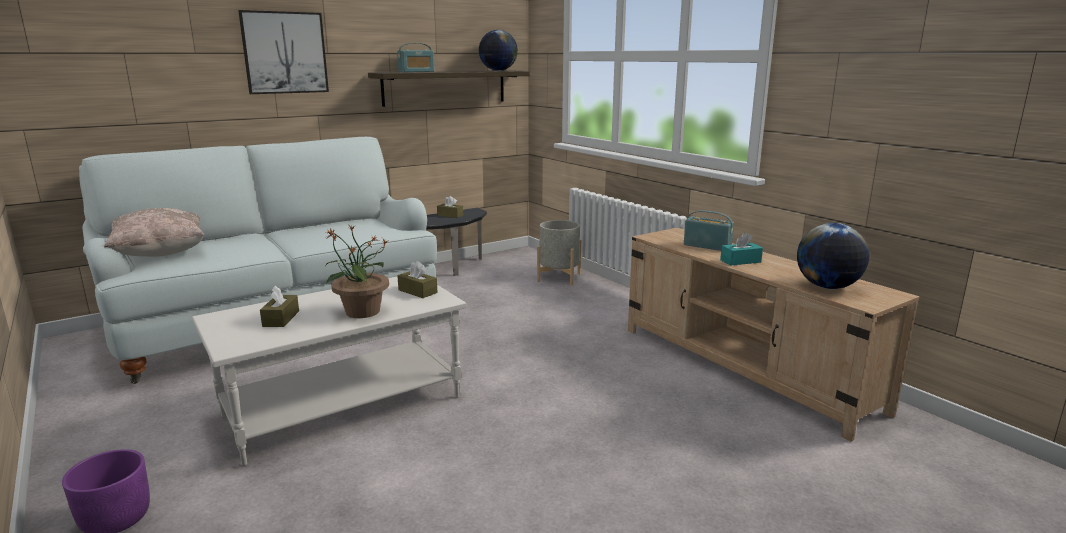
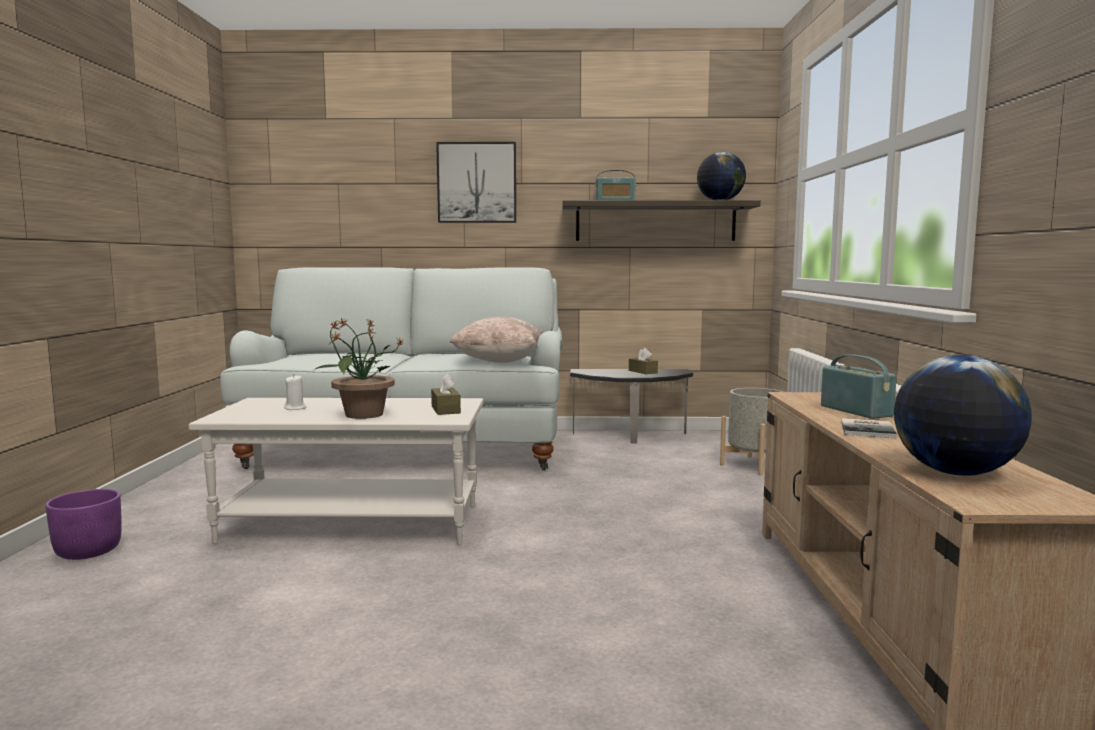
camera: 35 degrees right, 10 degrees down
(160, 253) = (301, 355): beige pillow -> beige pillow (499, 361)
(281, 318) = (295, 408): brown tissue box -> white candle
(740, 261) = (869, 429): turquoise tissue box -> book

